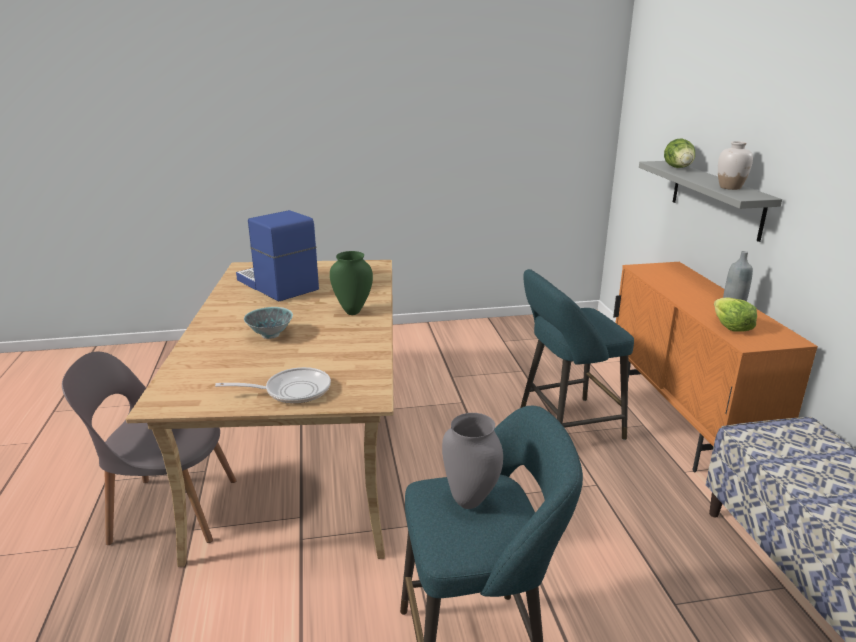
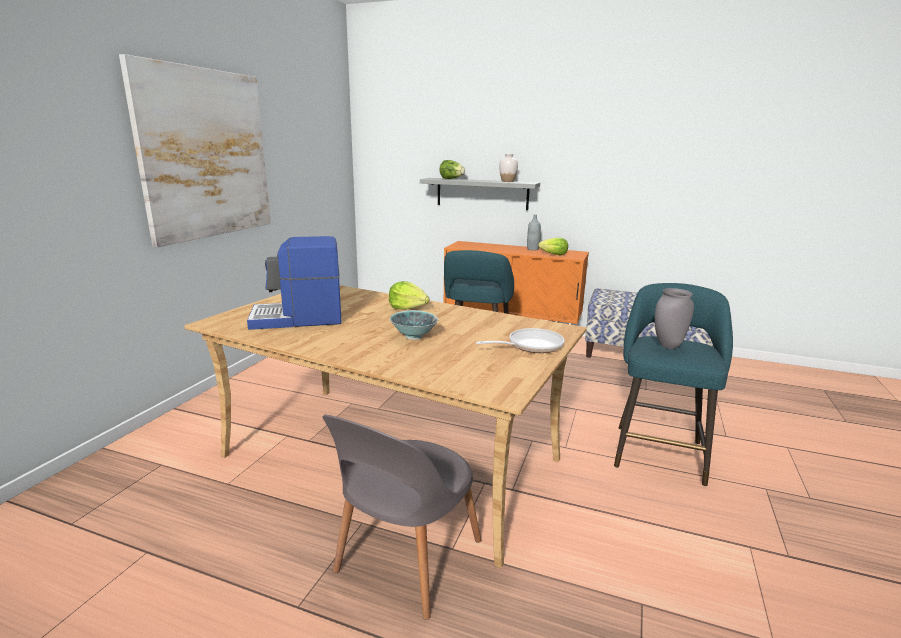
camera: 60 degrees left, 5 degrees down
(292, 391) = (530, 346): frying pan -> frying pan turned 45 degrees clockwise
(353, 311) = (408, 308): green vase -> lettuce
(365, 115) = (206, 154): none -> picture

